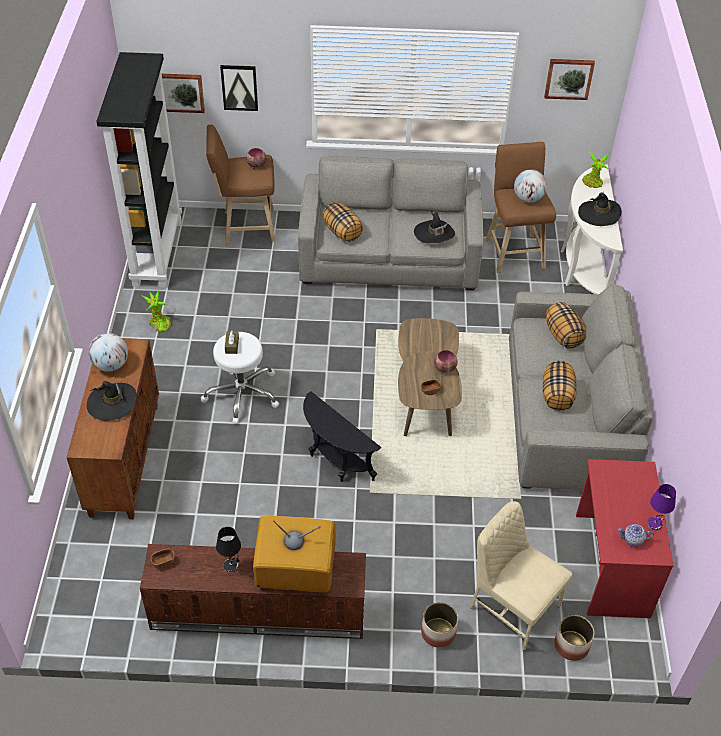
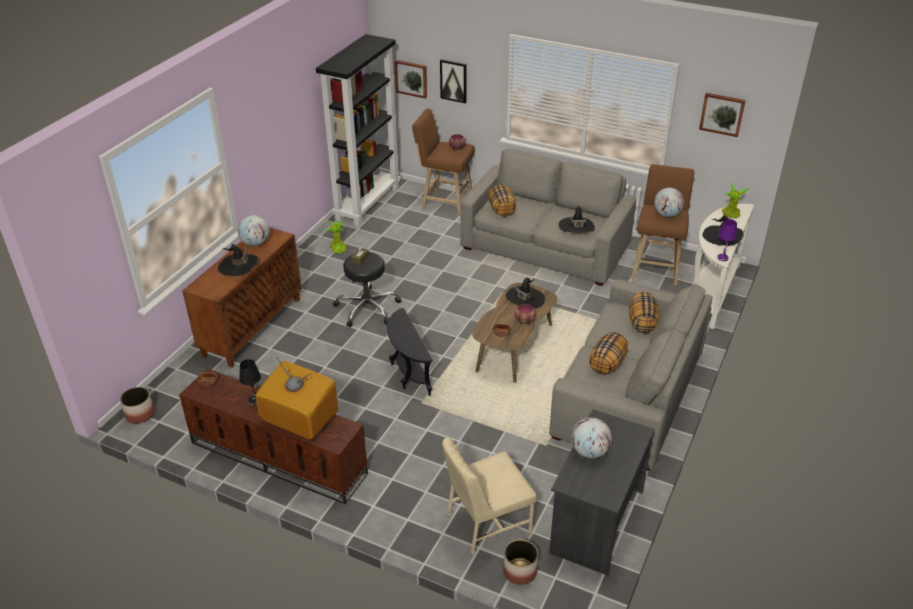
camera: 25 degrees right, 10 degrees down
(242, 393) = (367, 308): white stool -> black stool
(426, 338) = (525, 299): none -> black hat
(438, 633) = (409, 521): planter -> planter (139, 414)
(512, 606) = (486, 523): beige chair -> beige chair turned 90 degrees counterclockwise
(610, 565) = (595, 521): red desk -> grey desk
(612, 508) = (589, 452): none -> globe
(633, 540) = (593, 481): teapot -> none
(655, 524) = (622, 475): purple table lamp -> purple table lamp (723, 258)

